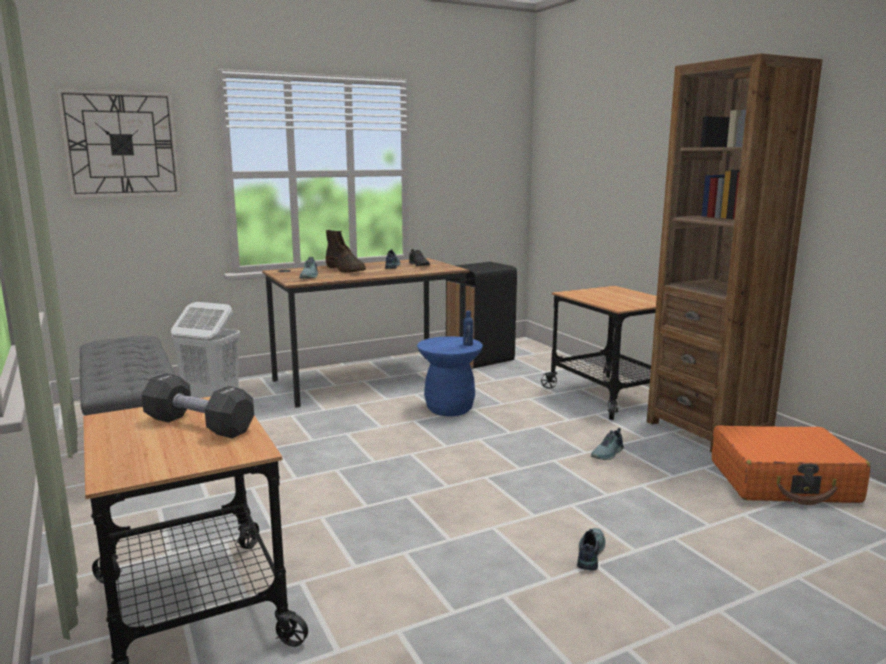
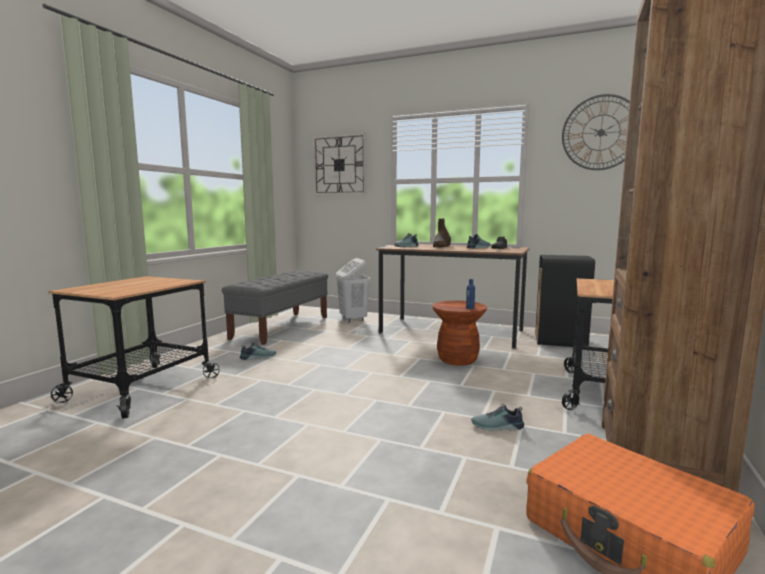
camera: 50 degrees right, 5 degrees down
(199, 425) = (147, 285): black dumbbell -> none
(449, 409) = (457, 360): blue stool -> brown stool
(479, 123) = (601, 132): none -> wall clock
(589, 553) = (311, 468): shoe -> shoe (258, 357)

